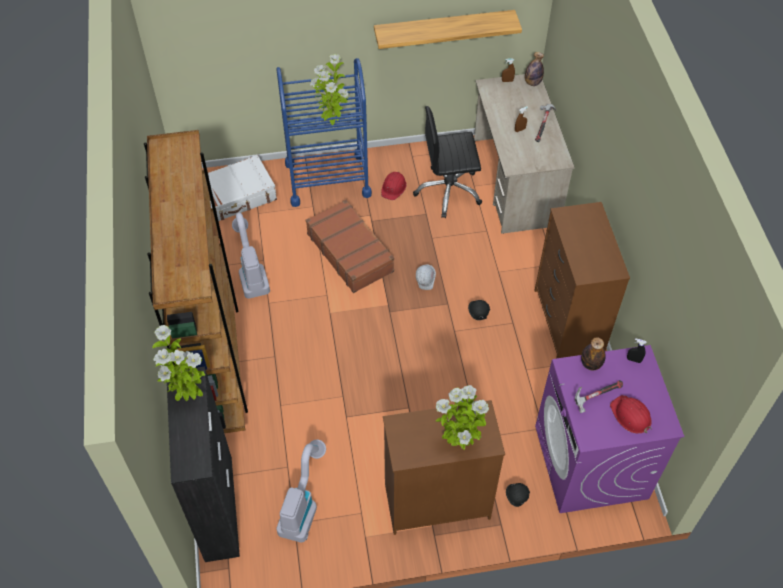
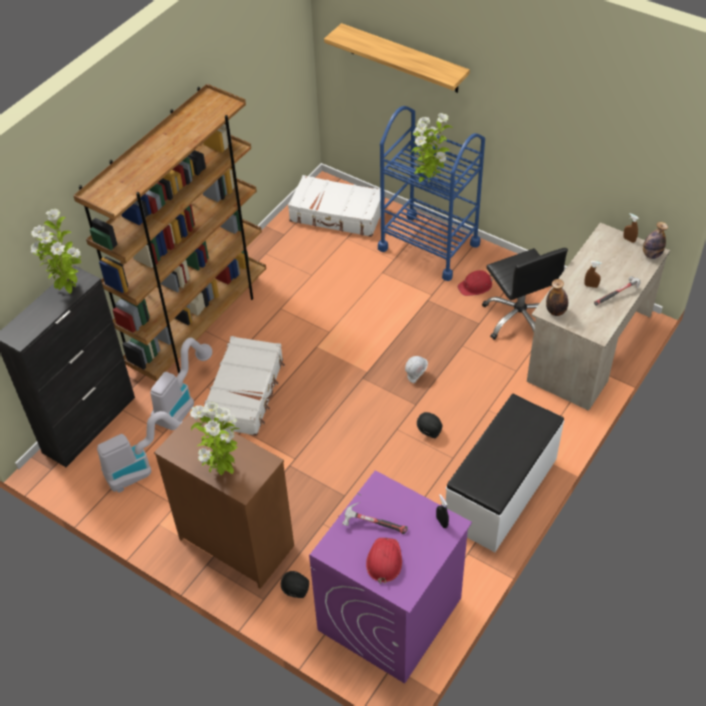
camera: 45 degrees right, 5 degrees down
(251, 272) = (293, 277): vacuum cleaner -> vacuum cleaner (182, 401)
(316, 387) = (246, 393): none -> white suitcase
(350, 252) = (383, 312): brown suitcase -> none
(444, 29) = (579, 150): shelf -> shelf (404, 59)
(448, 191) = (519, 318): black office chair -> black office chair turned 150 degrees counterclockwise
(567, 322) = (502, 492): brown dresser -> white bench
(591, 364) = (401, 497): bottle -> bottle (556, 311)

